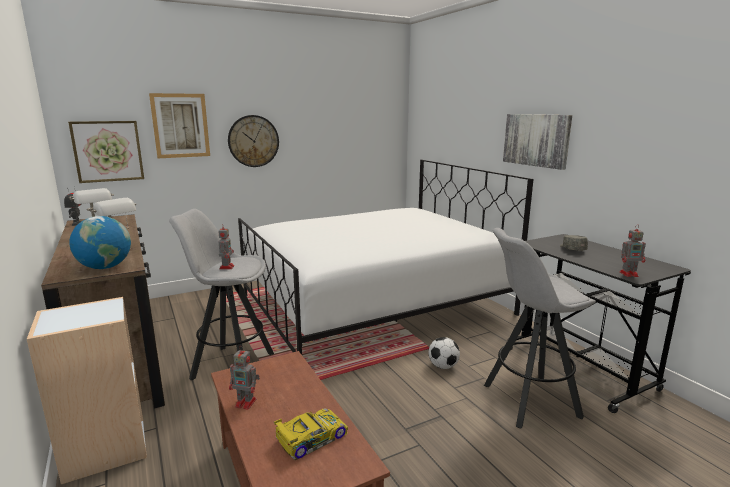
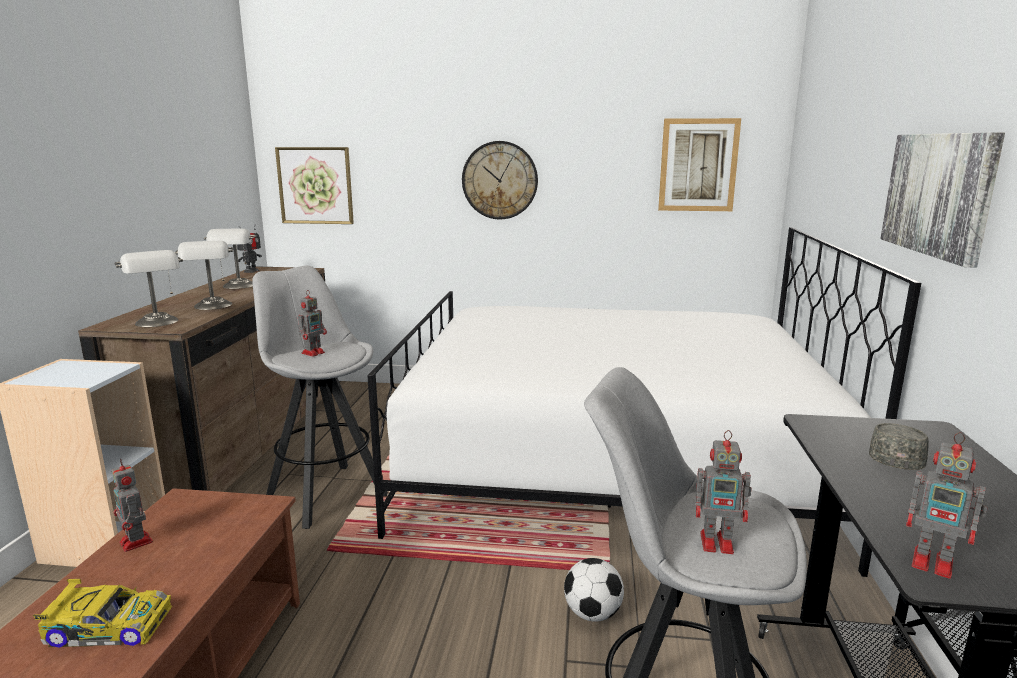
camera: 35 degrees right, 0 degrees up
(105, 267) = (159, 323): globe -> white table lamp
(180, 125) = (401, 155): picture -> picture (698, 165)
(557, 291) = (718, 543): none -> toy robot

